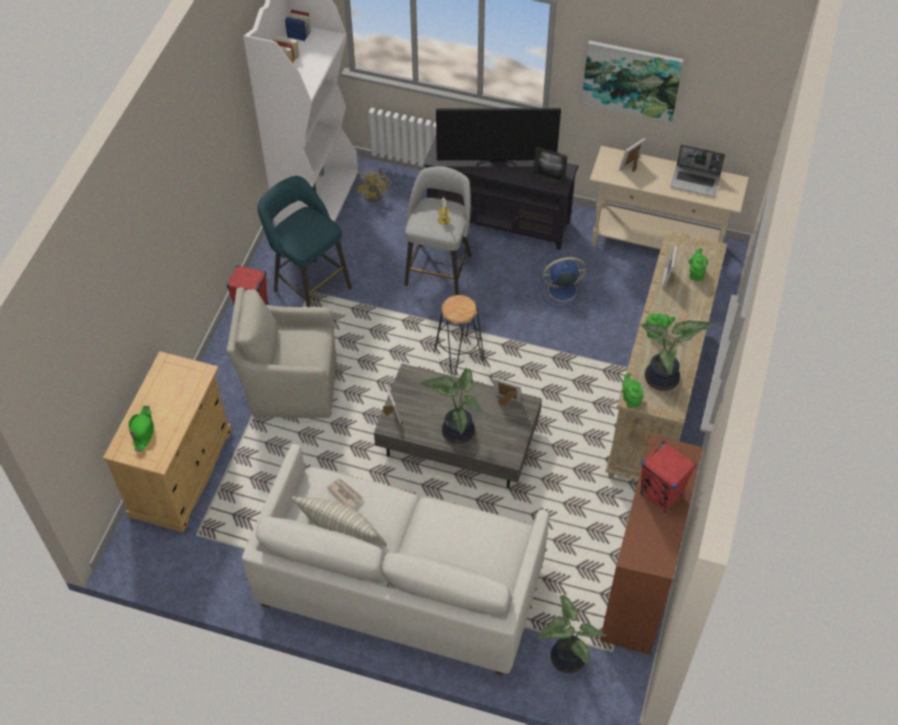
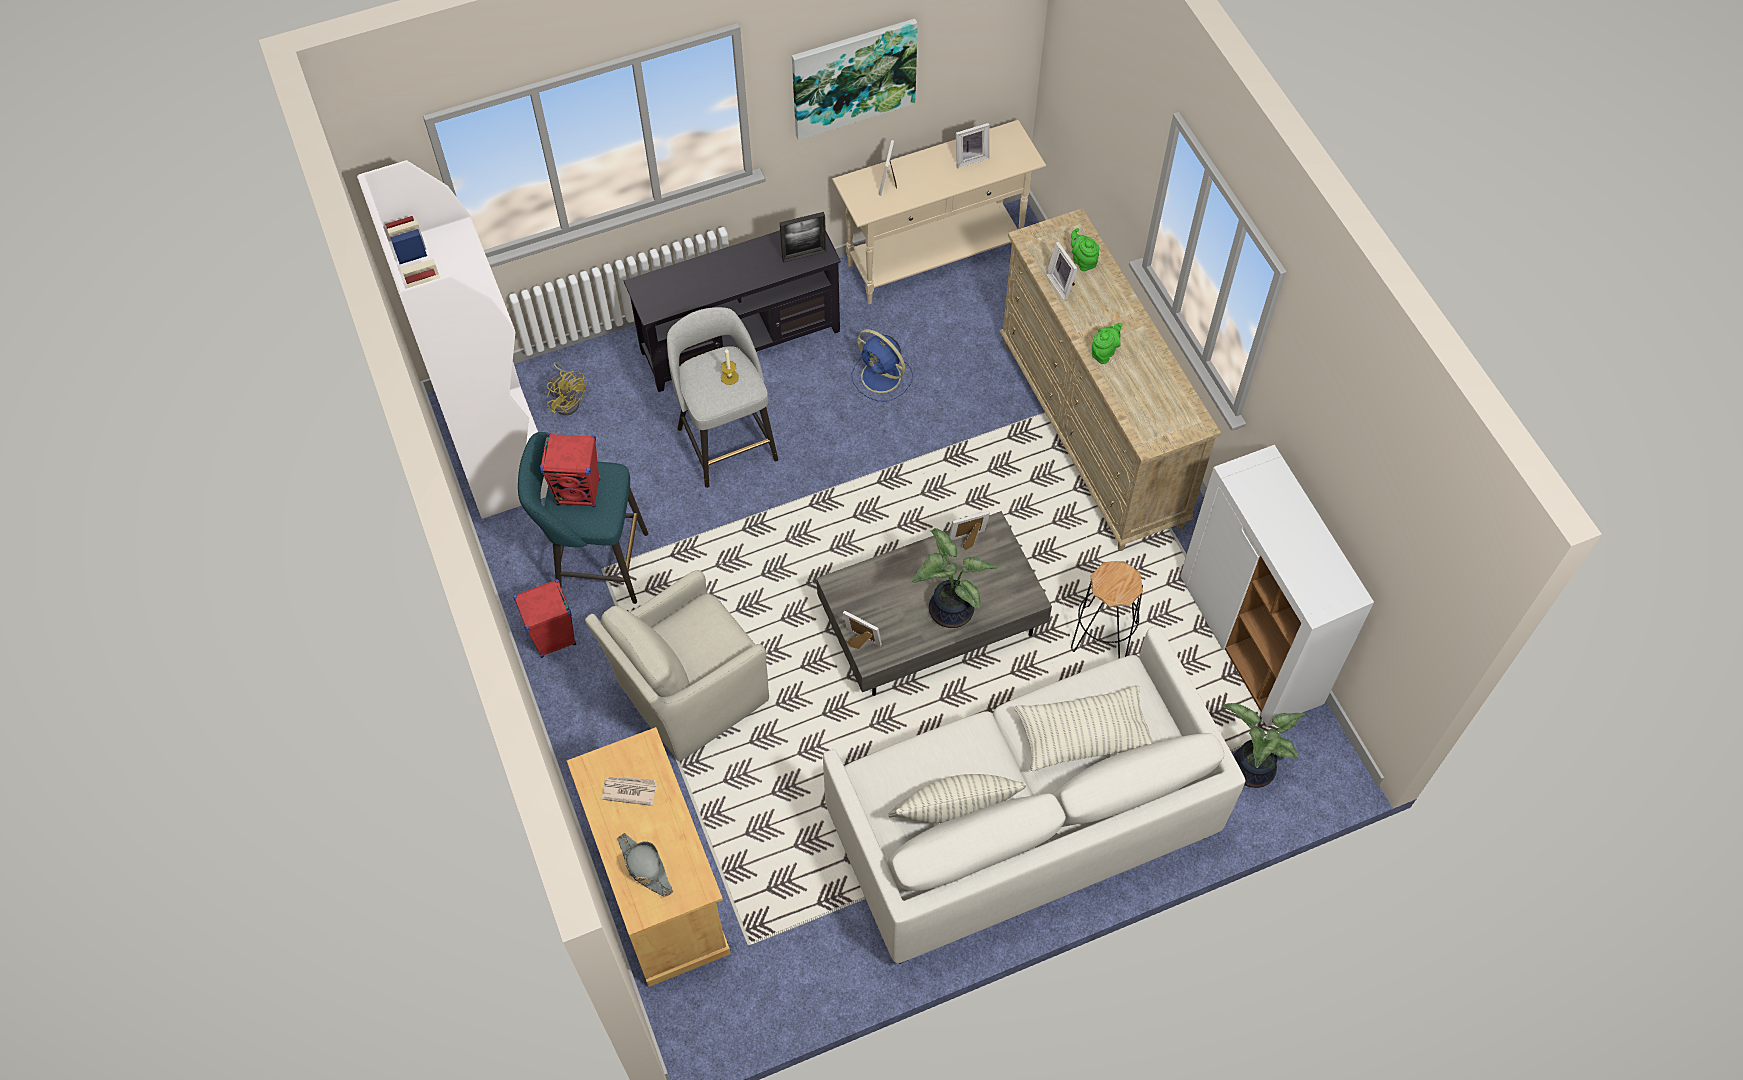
camera: 40 degrees left, 5 degrees up
(143, 430) = (645, 866): green hat -> grey hat
(345, 494) = (918, 766): newspaper -> newspaper (629, 790)
(453, 545) = (1083, 735): none -> pillow
(458, 355) = (842, 527): black stool -> black stool (1103, 636)
(496, 162) = (725, 270): television -> none
(561, 290) = (882, 377): blue fan -> blue fan turned 90 degrees counterclockwise
(631, 399) = (1148, 444): green teapot -> none
(640, 586) = (1251, 641): brown cabinet -> white cabinet
(661, 495) = (1284, 523): red speaker -> red speaker (579, 492)
(663, 380) = (1159, 400): potted plant -> none
(695, 181) = (970, 158): laptop -> picture frame

